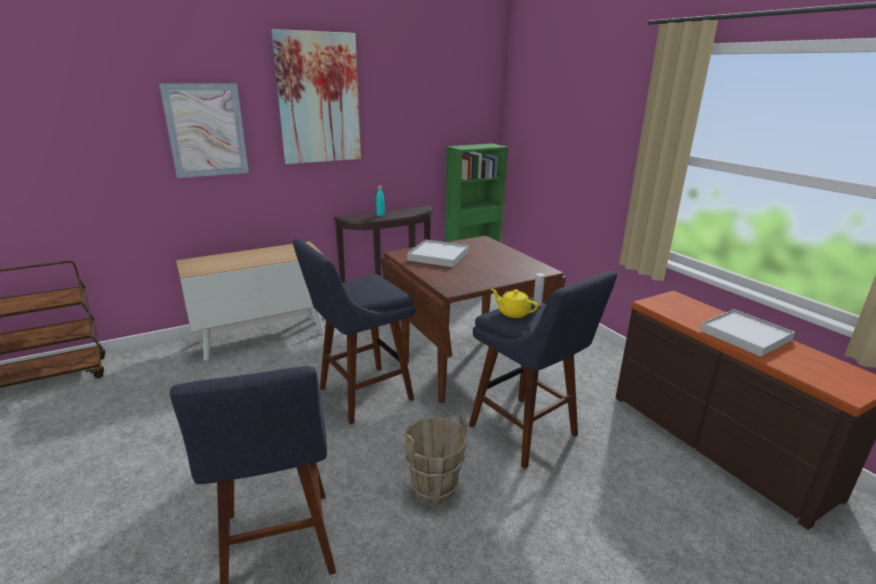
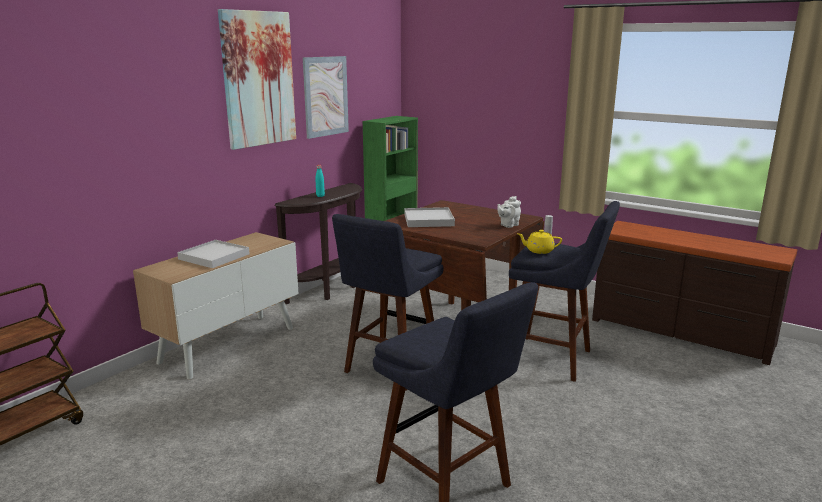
camera: 25 degrees left, 5 degrees down
(206, 130) = (159, 118): picture -> picture (325, 96)
(433, 487) = (523, 412): brown bucket -> none
(509, 276) = (508, 225): none -> white teapot
(745, 335) = (692, 239): white tray -> white tray (214, 256)

